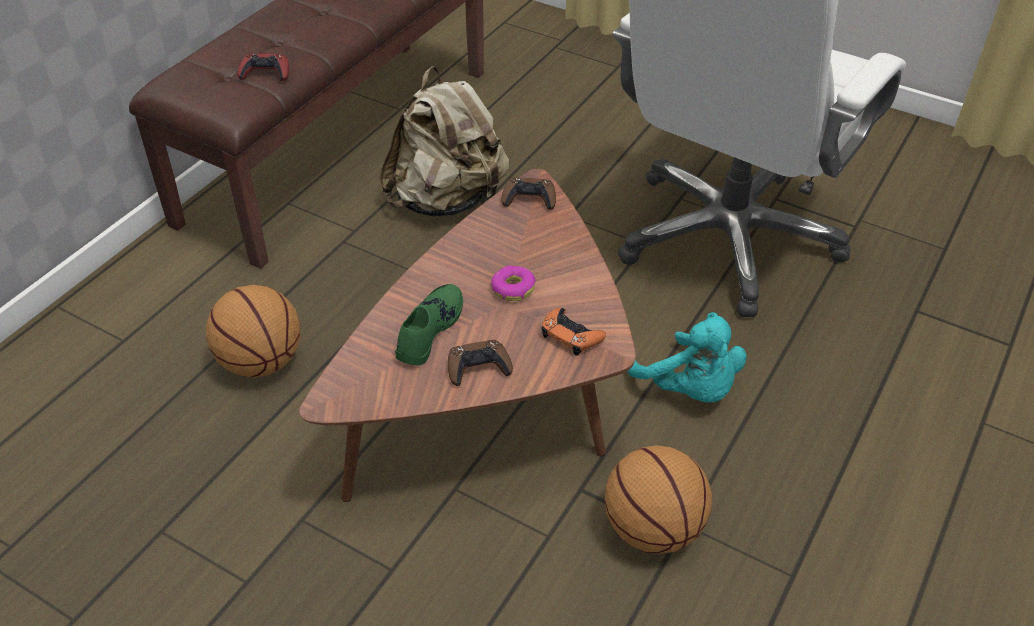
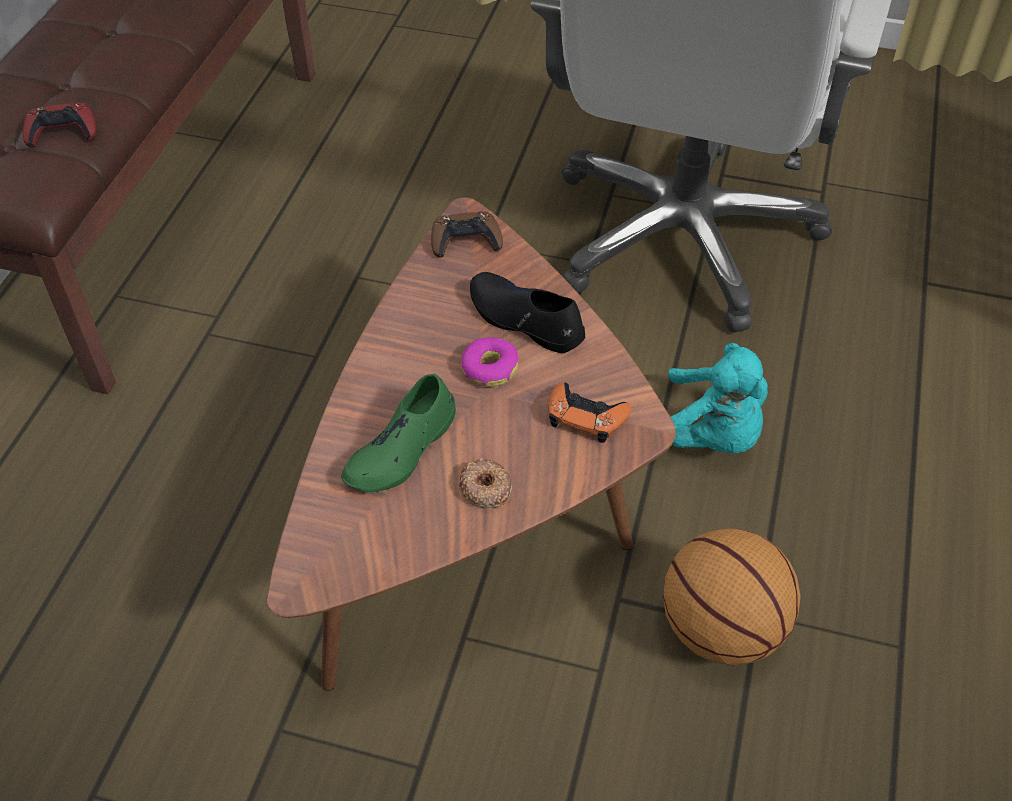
camera: 15 degrees left, 5 degrees up
(262, 362) = (153, 523): basketball -> none
(429, 330) = (401, 449): green shoe -> green shoe turned 150 degrees counterclockwise
(447, 200) = (324, 252): beige backpack -> none
(478, 368) = (485, 488): brown game controller -> donut
(551, 261) = (524, 320): none -> black shoe

